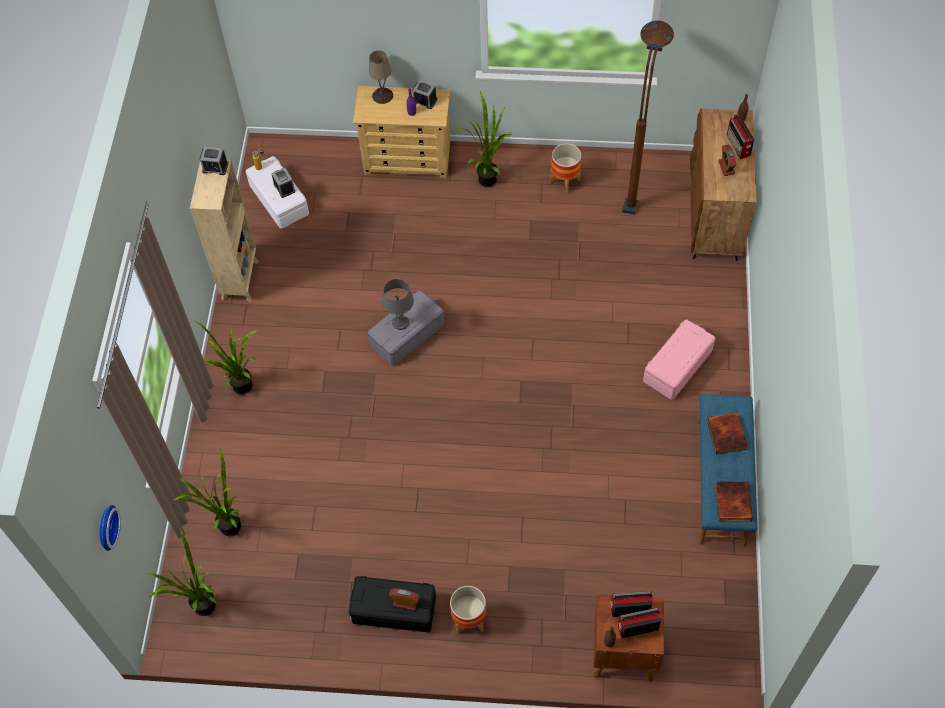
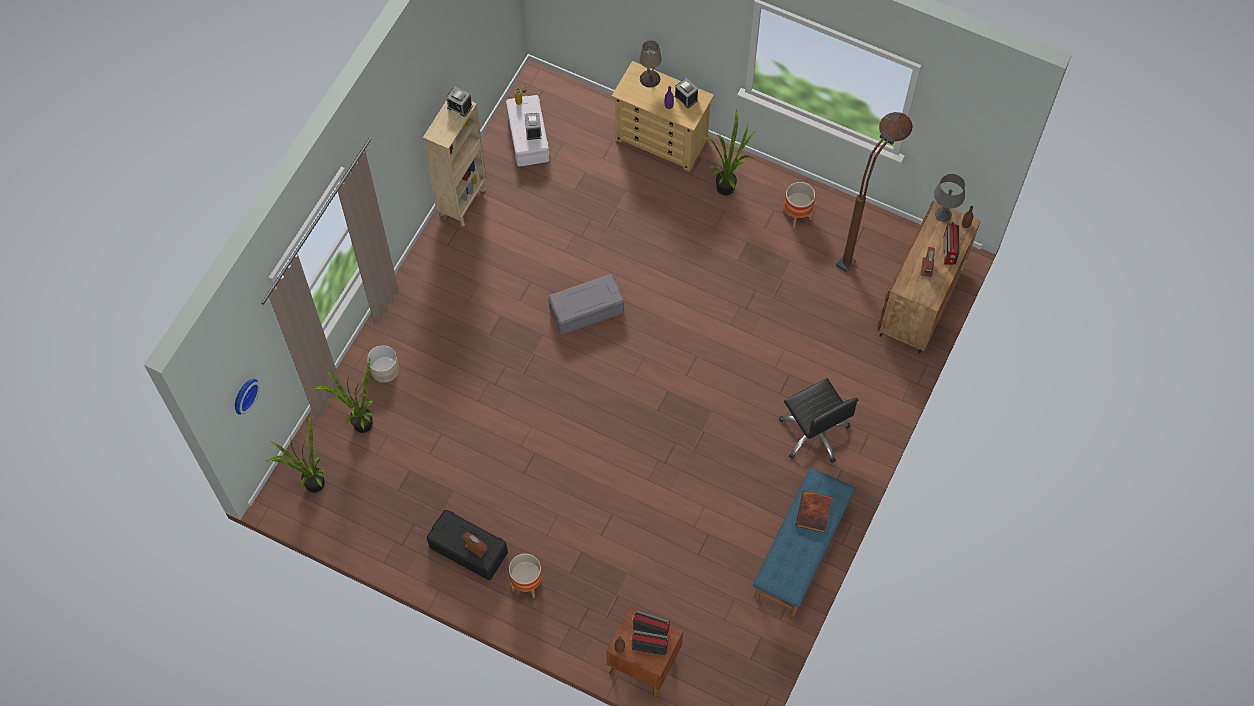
camera: 20 degrees right, 5 degrees up
(229, 465) = (384, 369): none -> beige planter
(242, 391) = (421, 306): potted plant -> none
(400, 322) = (580, 298): grey table lamp -> grey table lamp (943, 214)
(678, 367) = (814, 433): pink storage box -> black office chair
(732, 502) = (788, 573): book -> none

